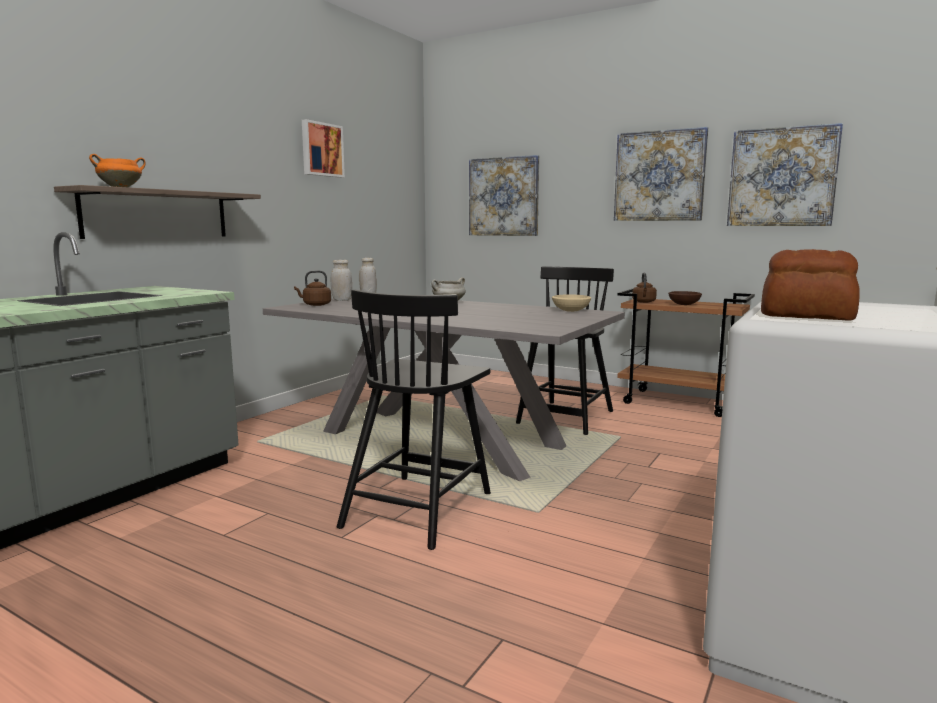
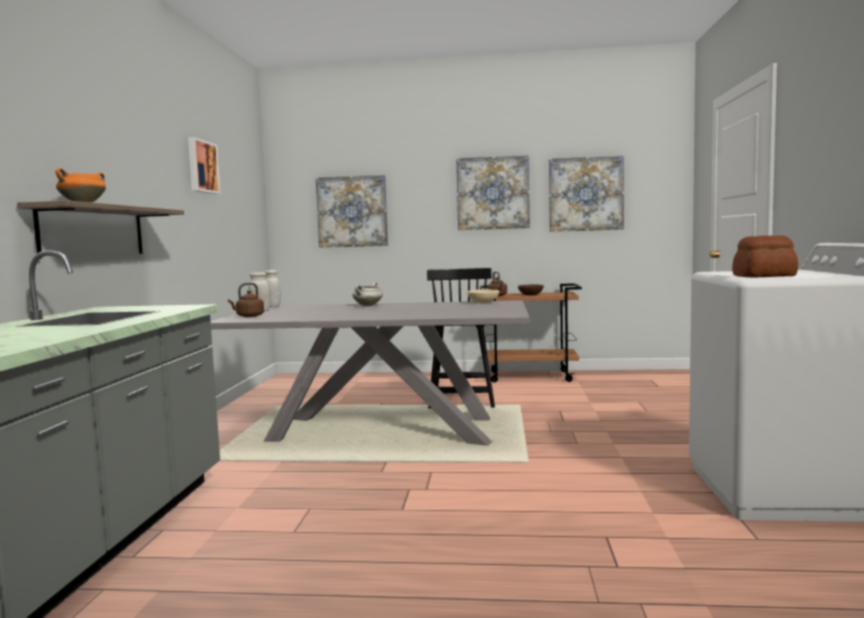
camera: 25 degrees left, 5 degrees down
(418, 508) = (435, 478): black chair -> none

